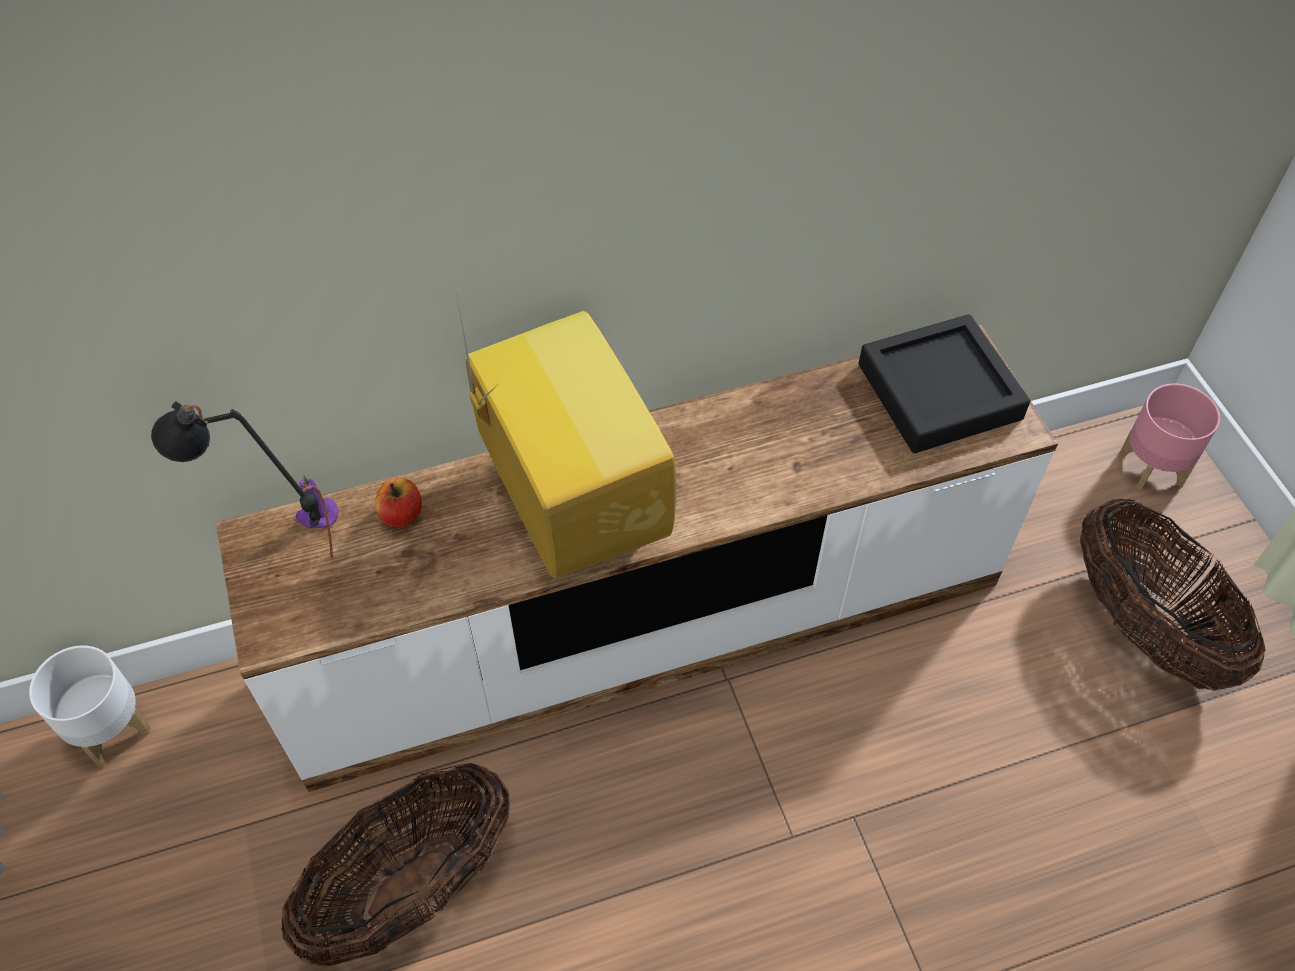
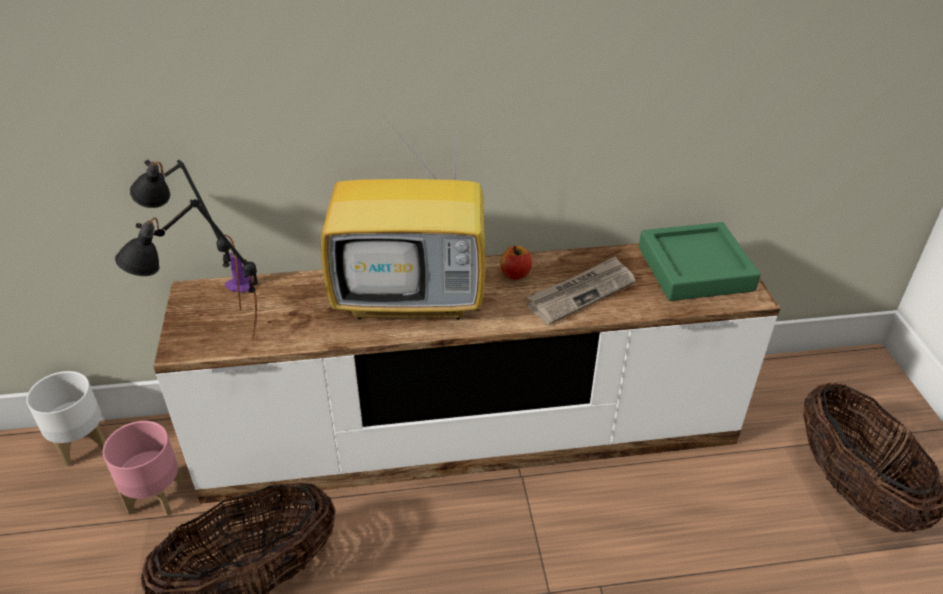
camera: 10 degrees right, 15 degrees down
(317, 642) = (212, 355): none -> black table lamp
(402, 514) = (296, 292): apple -> apple (515, 274)
(569, 499) = (413, 297): television -> television turned 105 degrees clockwise
(795, 456) = (581, 292): none -> newspaper
(939, 392) = (695, 269): black tray -> green tray
(1152, 469) = (866, 385): pink planter -> pink planter (157, 496)

